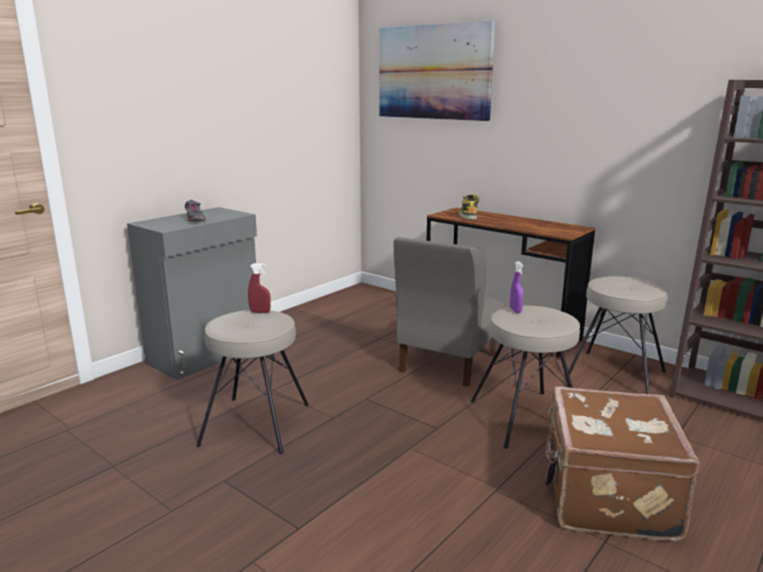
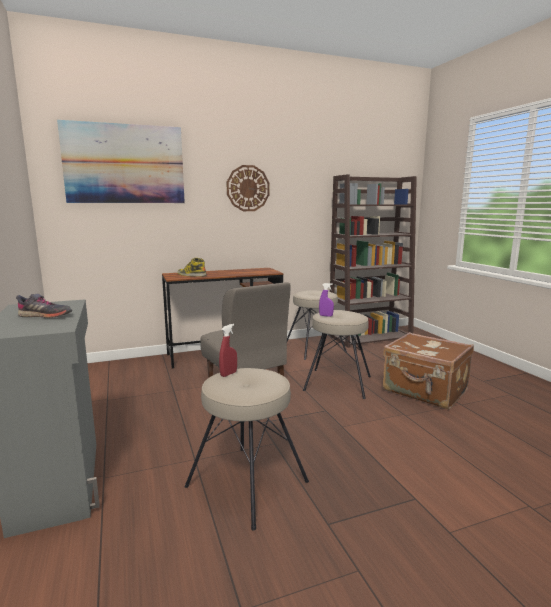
camera: 60 degrees left, 5 degrees down
(577, 102) = (248, 188): none -> wall clock

